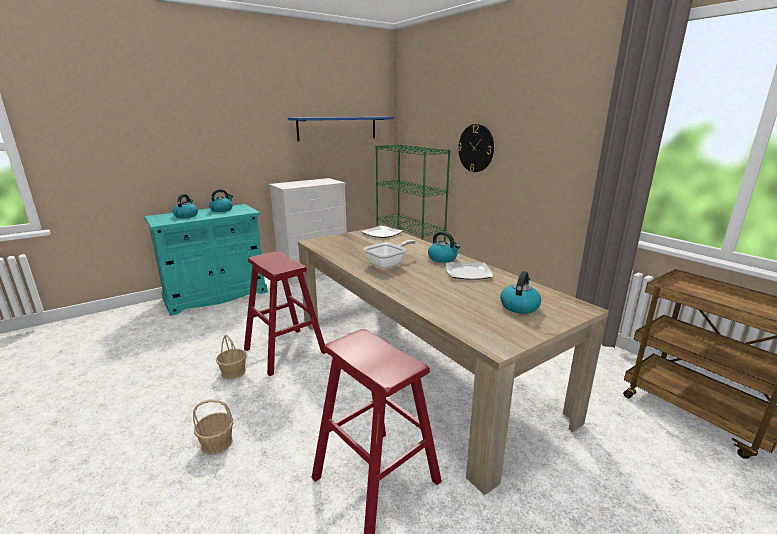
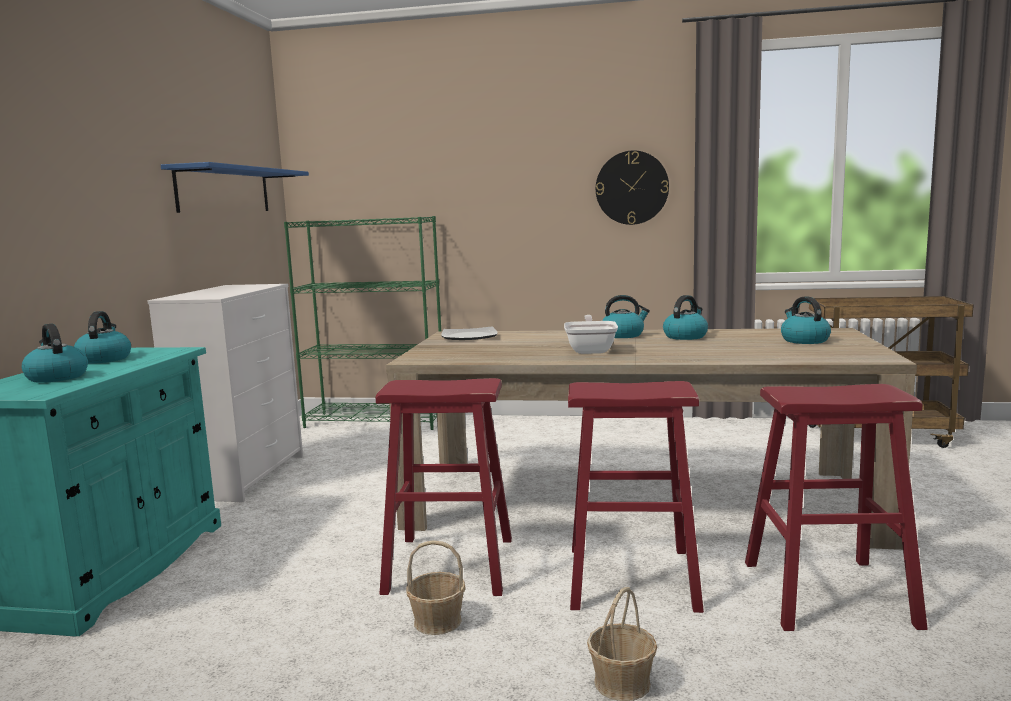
camera: 45 degrees left, 10 degrees down
(322, 402) = (631, 578): none -> red stool
(467, 272) = (685, 336): plate -> kettle
(476, 148) = (486, 208): wall clock -> wall clock (632, 188)

